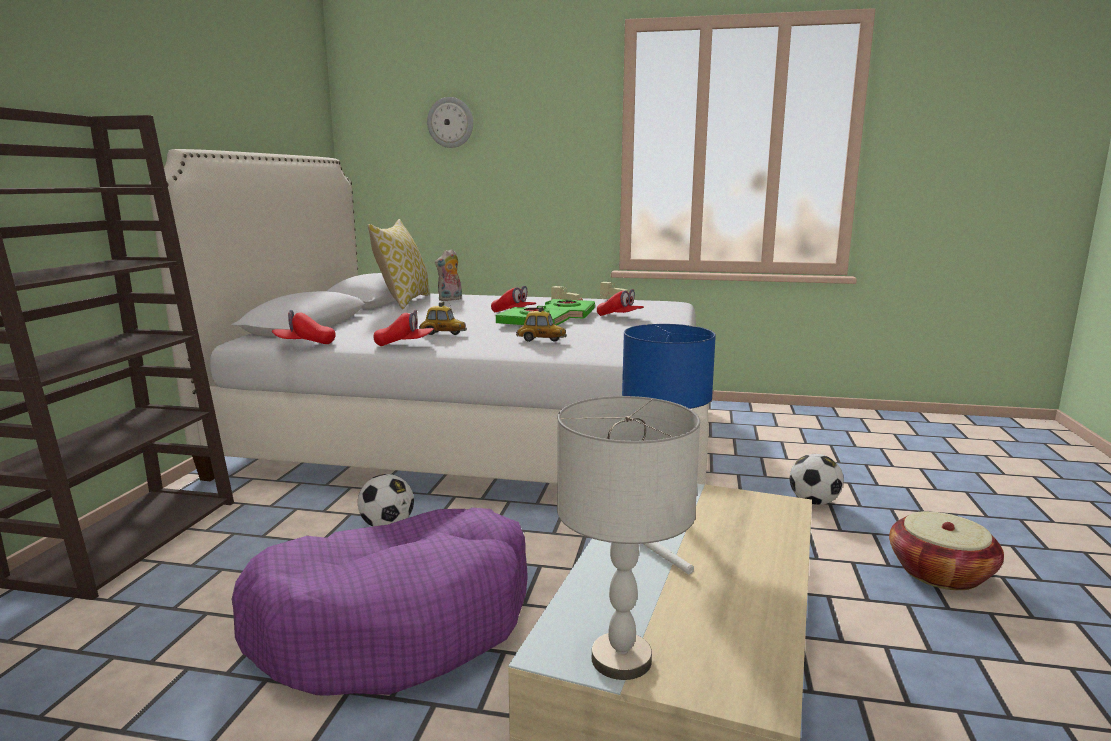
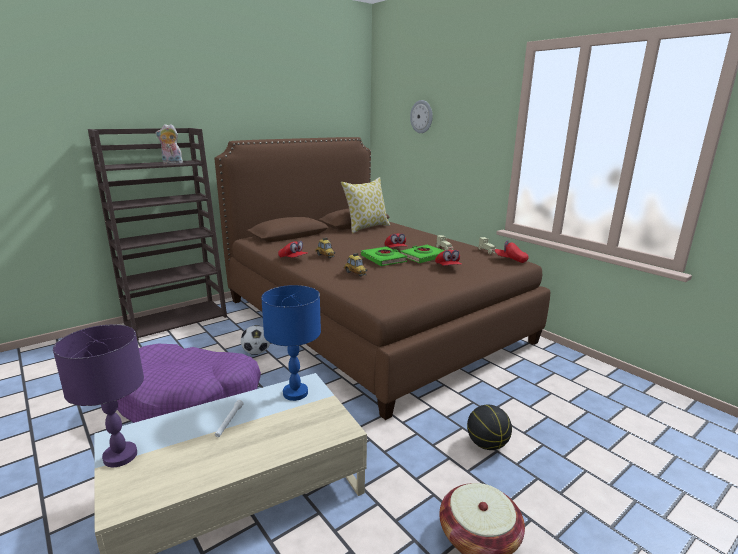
camera: 40 degrees right, 5 degrees up
(305, 344) = (259, 247): red cap -> red cap (510, 260)
(450, 299) = (392, 231): plush toy -> plush toy (171, 163)
(481, 437) = (370, 320): white bed -> brown bed
(621, 659) = (121, 456): grey table lamp -> purple table lamp
(813, 502) = (487, 444): football -> basketball

